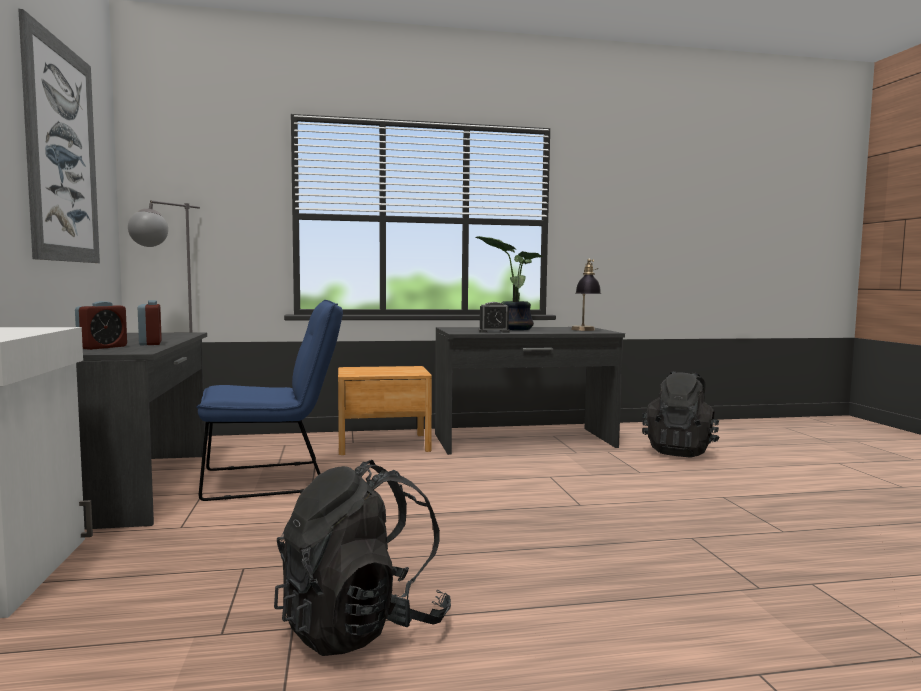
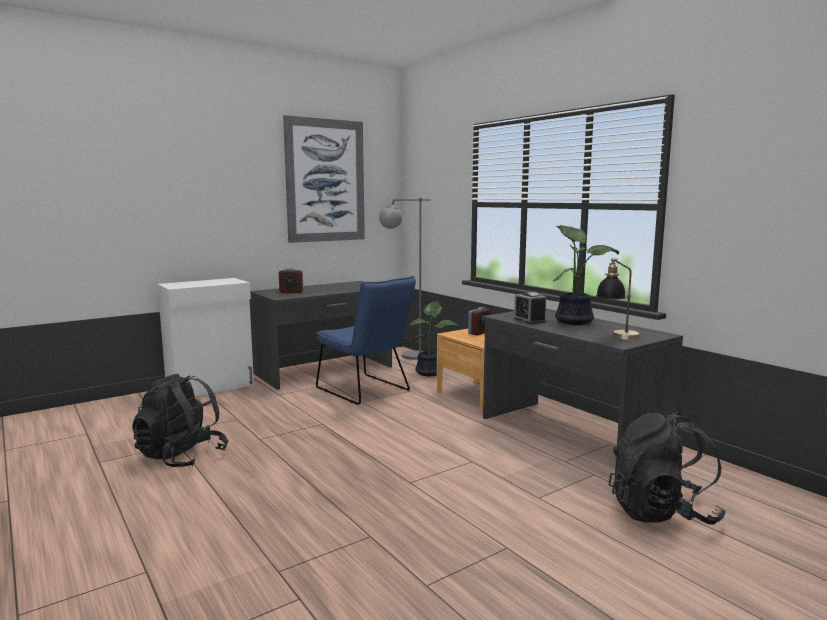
camera: 65 degrees right, 5 degrees up
(150, 343) = (318, 292): alarm clock -> alarm clock (479, 333)
(269, 446) = (430, 372): none -> potted plant

